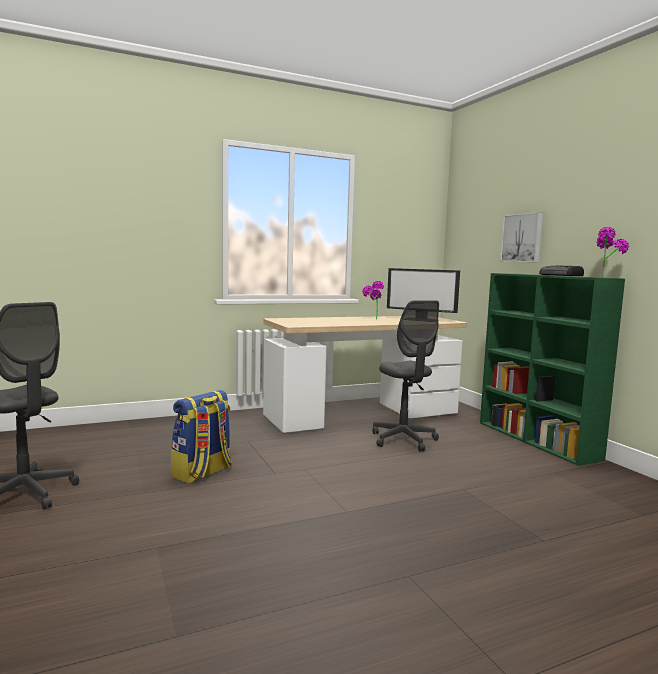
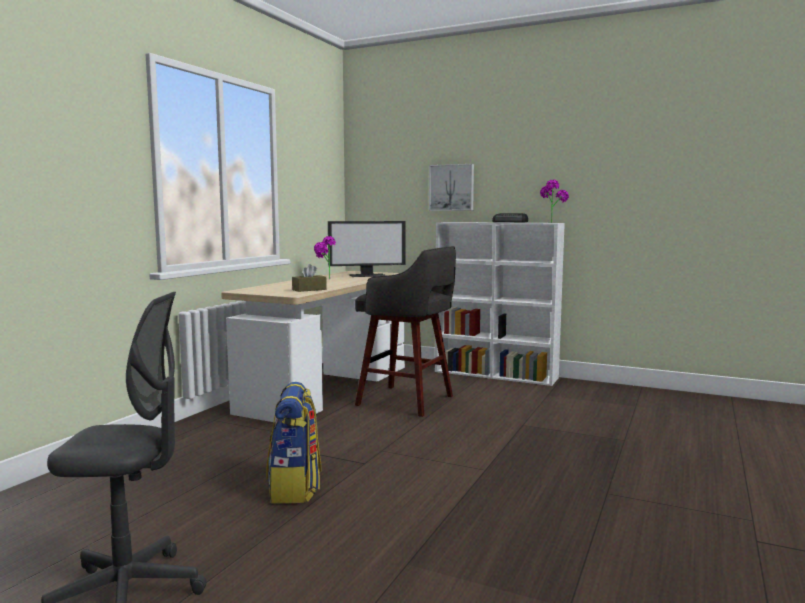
camera: 40 degrees left, 0 degrees up
(321, 323) = (309, 289): none -> brown tissue box
(403, 440) = (408, 401): grey office chair -> grey stool
(537, 440) = (497, 375): green bookcase -> white bookcase

